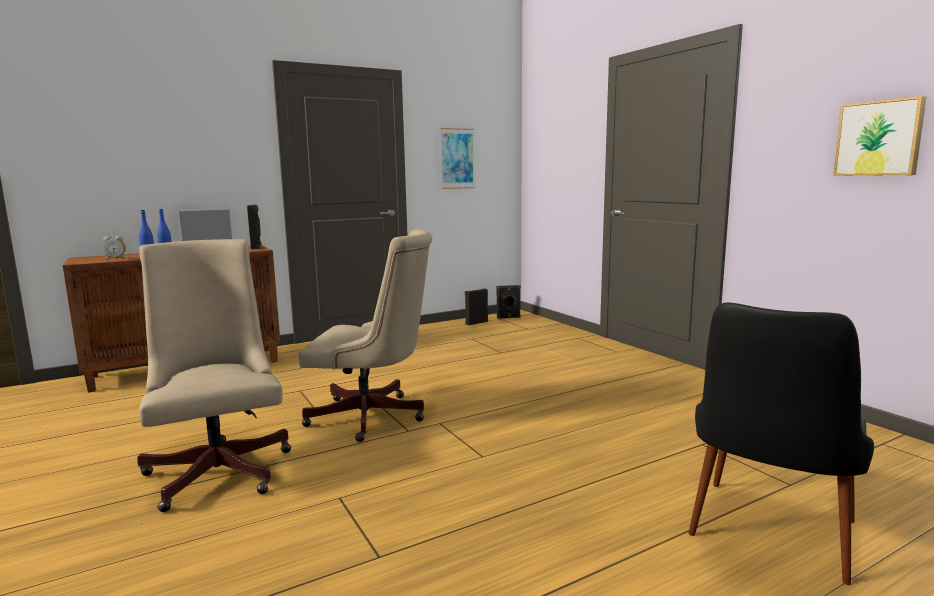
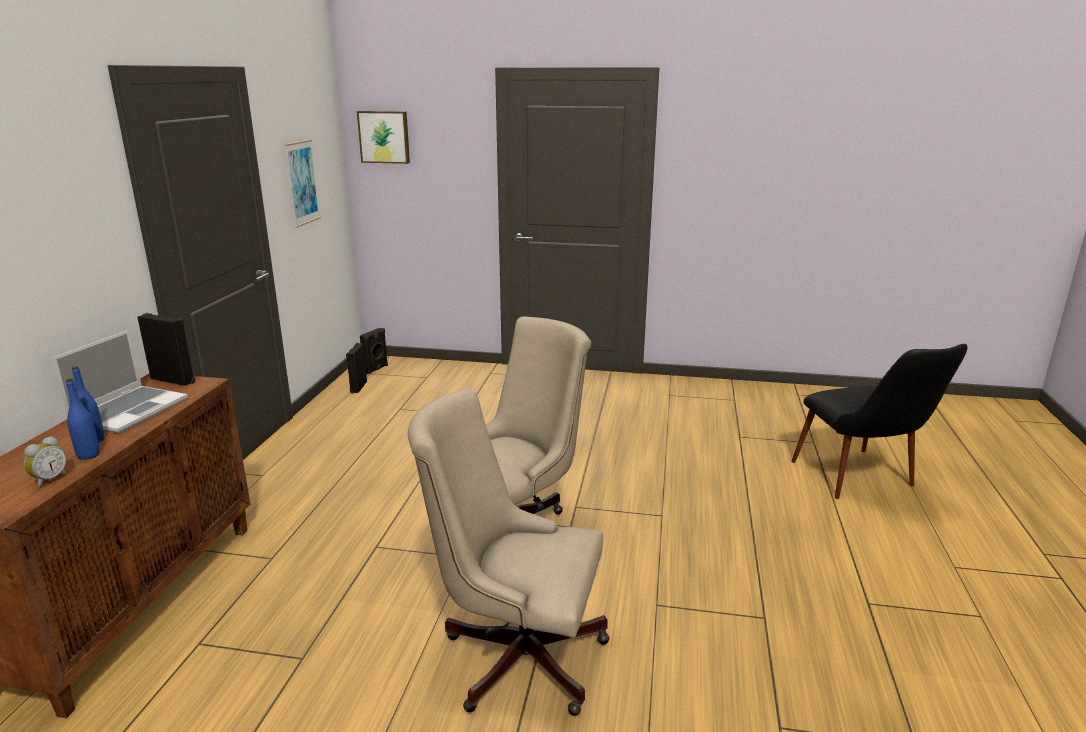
camera: 50 degrees left, 10 degrees up
(879, 138) = (778, 180): picture -> picture (384, 137)

